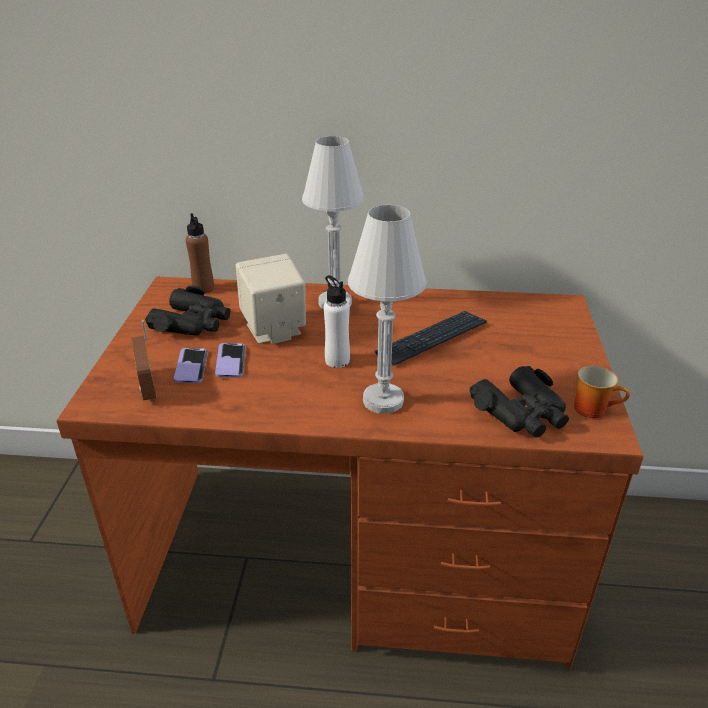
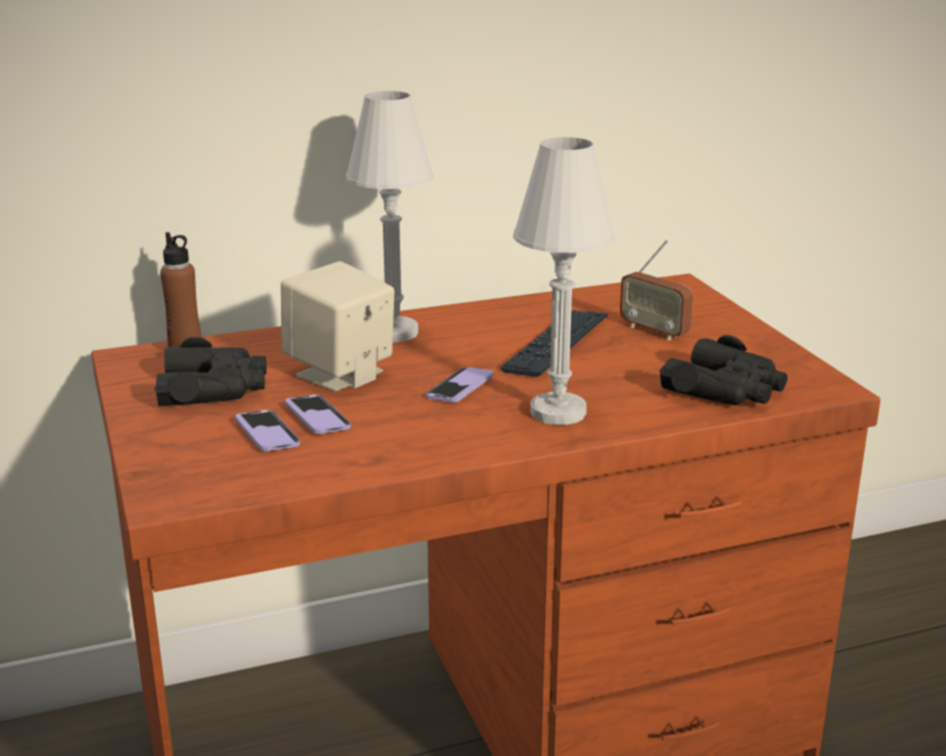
camera: 25 degrees left, 10 degrees down
(148, 387) = (228, 465): radio -> radio (654, 331)
(337, 360) = (460, 387): white bottle -> phone
(593, 408) = (796, 369): mug -> none

